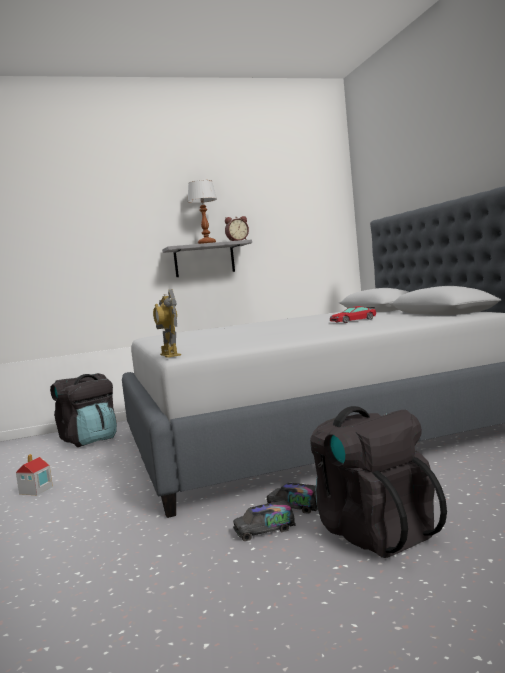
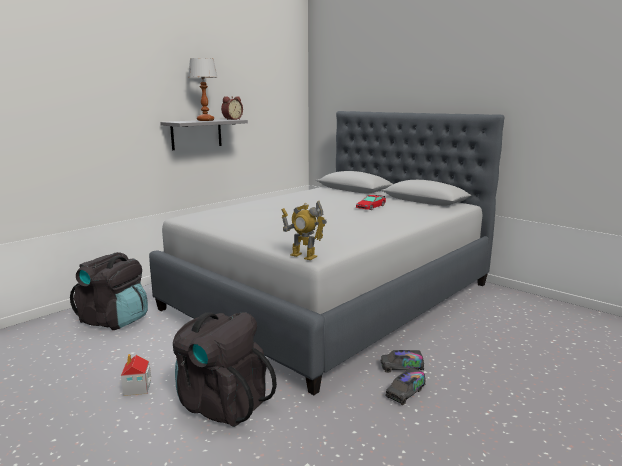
camera: 30 degrees left, 10 degrees up
(374, 532) = (477, 380): black backpack -> black backpack (221, 403)

